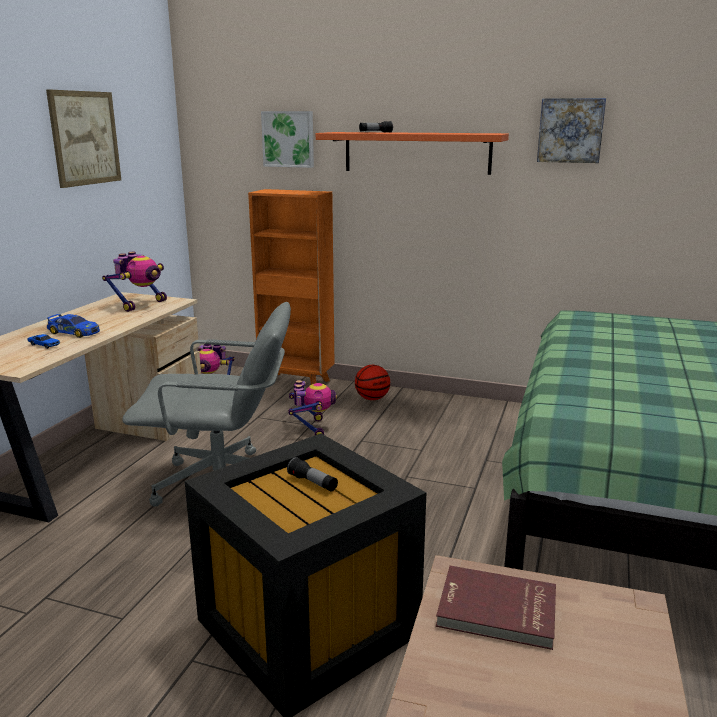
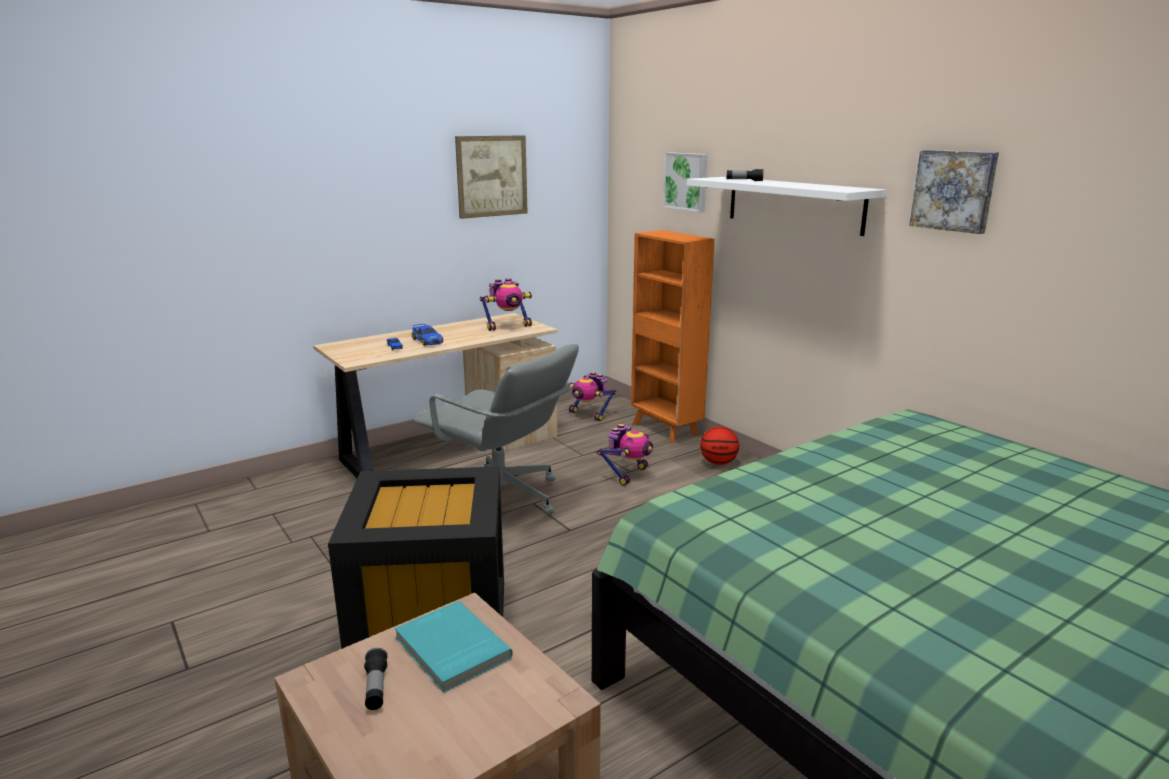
camera: 35 degrees right, 0 degrees up
(313, 483) = (440, 502): flashlight -> flashlight (376, 688)
(416, 152) = (794, 204): orange shelf -> white shelf
(496, 611) = (450, 649): red book -> turquoise book

